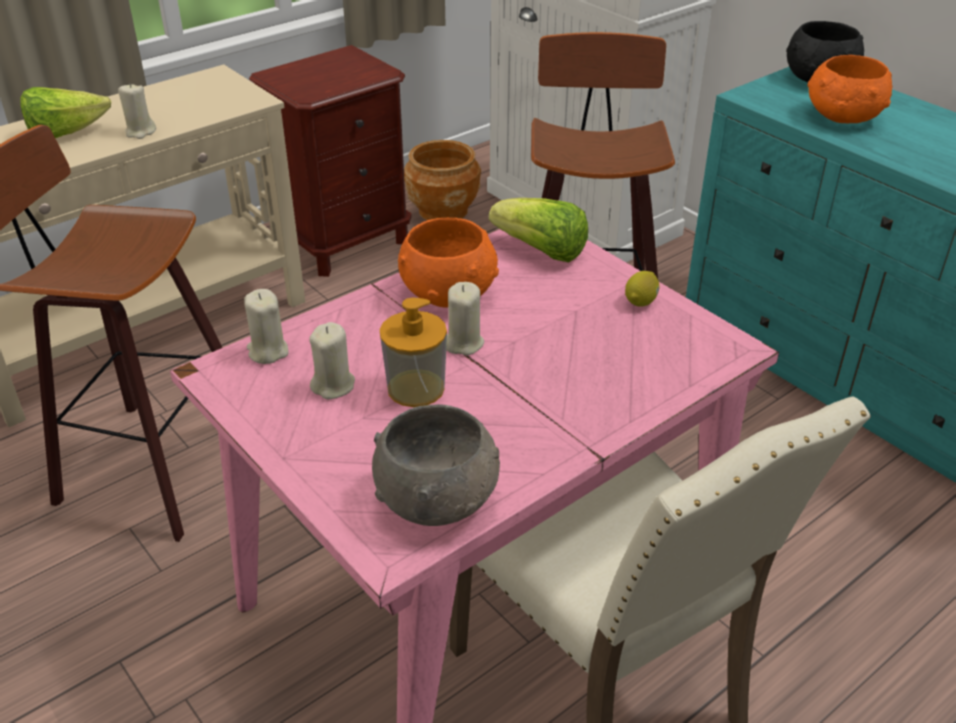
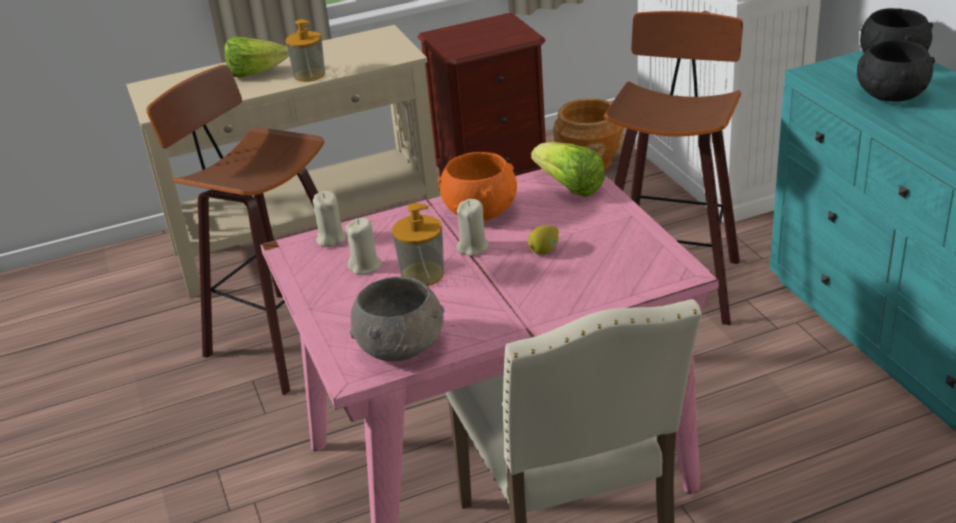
camera: 20 degrees right, 5 degrees down
(140, 132) = (309, 75): beige candle -> soap dispenser
(641, 301) = (628, 231): lemon -> lemon (544, 251)
(843, 117) = (890, 95): orange bowl -> black bowl

